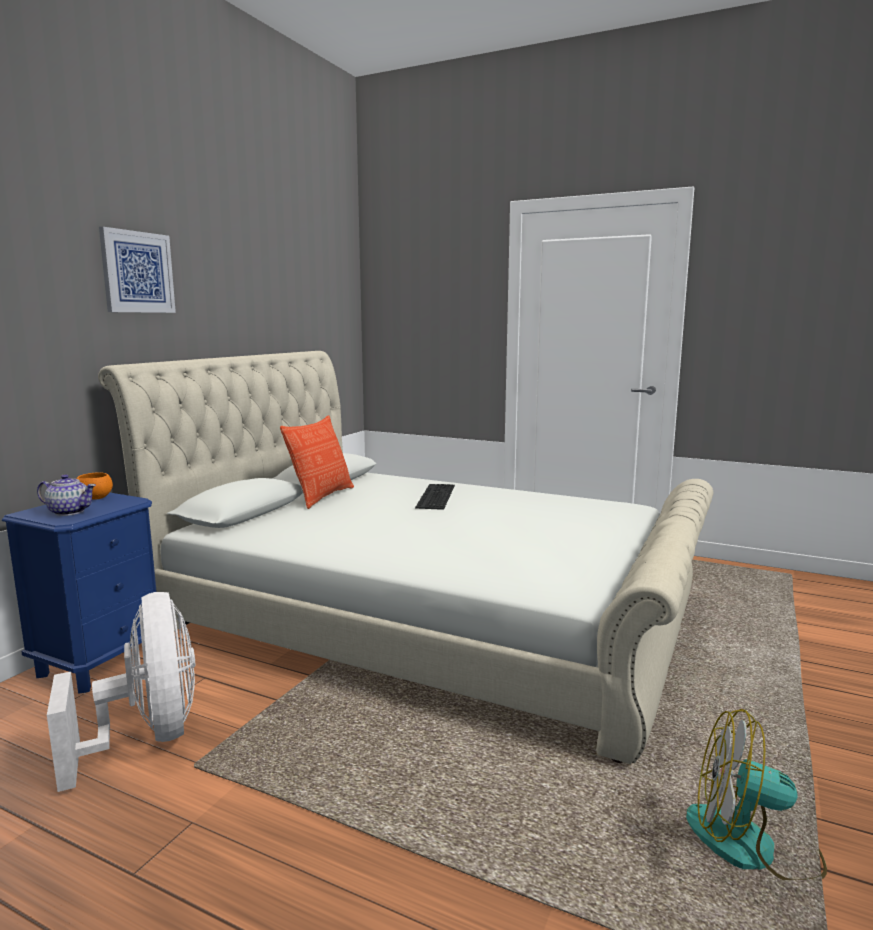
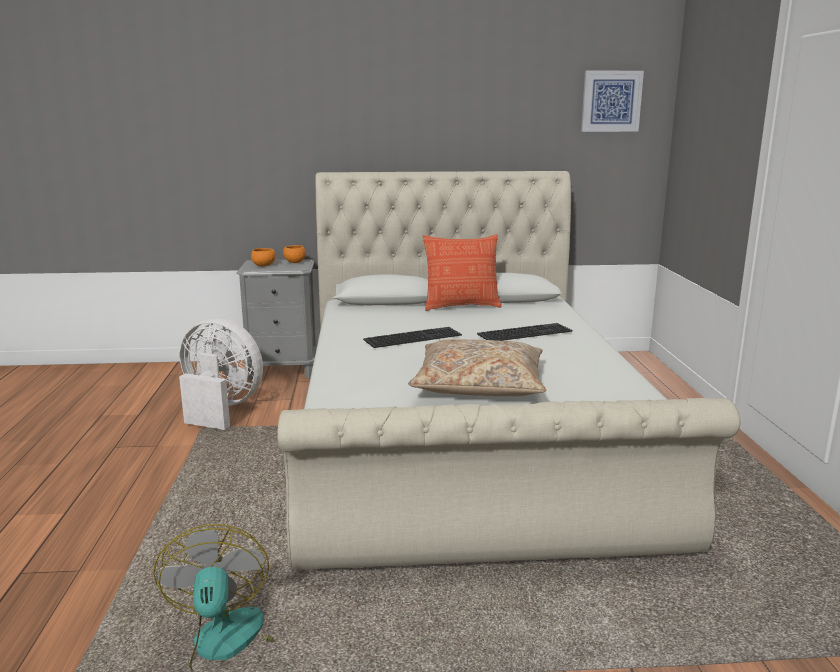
camera: 60 degrees right, 5 degrees up
(69, 511) = (263, 265): teapot -> orange bowl
(101, 662) = (283, 370): blue nightstand -> grey nightstand
(137, 272) = (365, 102): picture -> picture (611, 101)
(148, 737) = (220, 409): white fan -> white fan turned 105 degrees counterclockwise
(387, 527) = (413, 336): none -> keyboard
(544, 533) = (479, 385): none -> beige pillow

